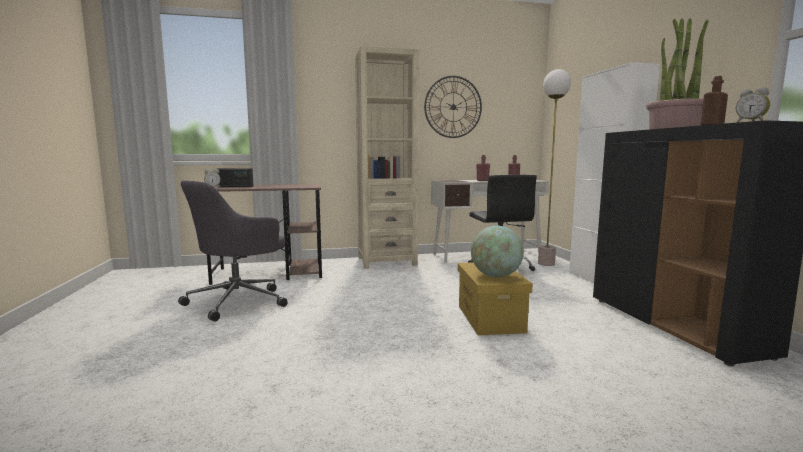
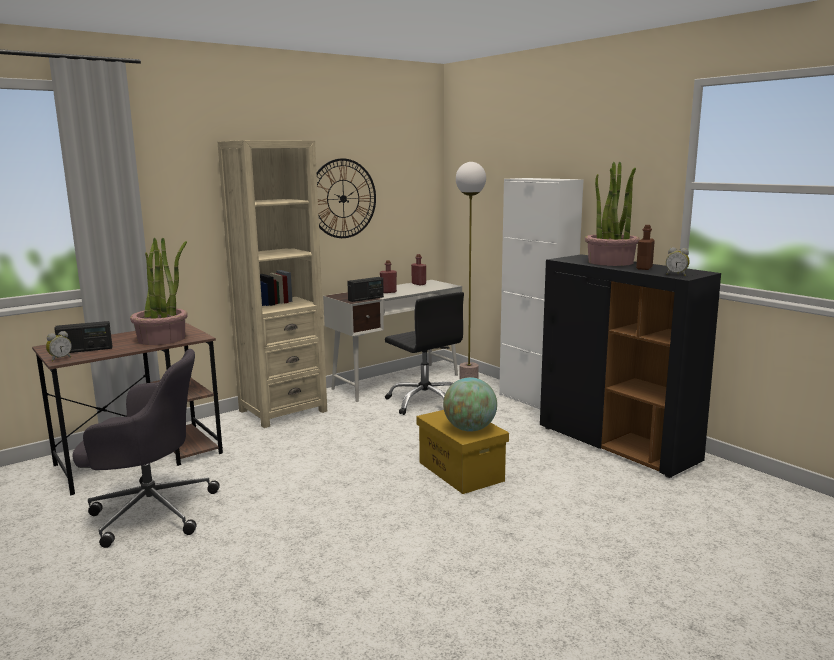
camera: 25 degrees left, 5 degrees up
(239, 301) = (150, 511): grey office chair -> grey office chair turned 105 degrees counterclockwise
(288, 186) = (162, 339): none -> potted plant
(459, 181) = (366, 299): none -> radio

